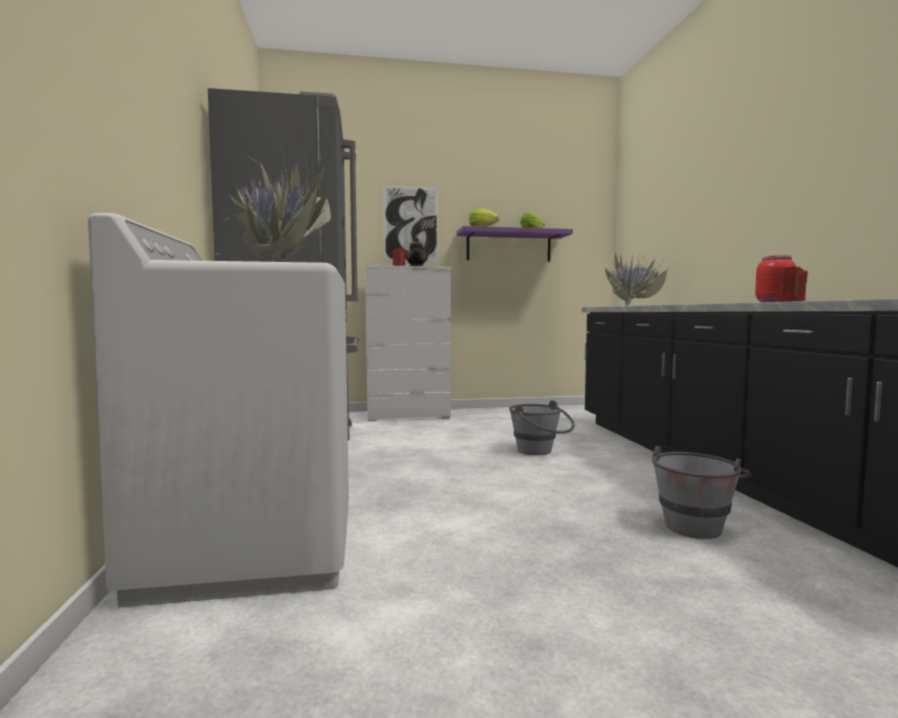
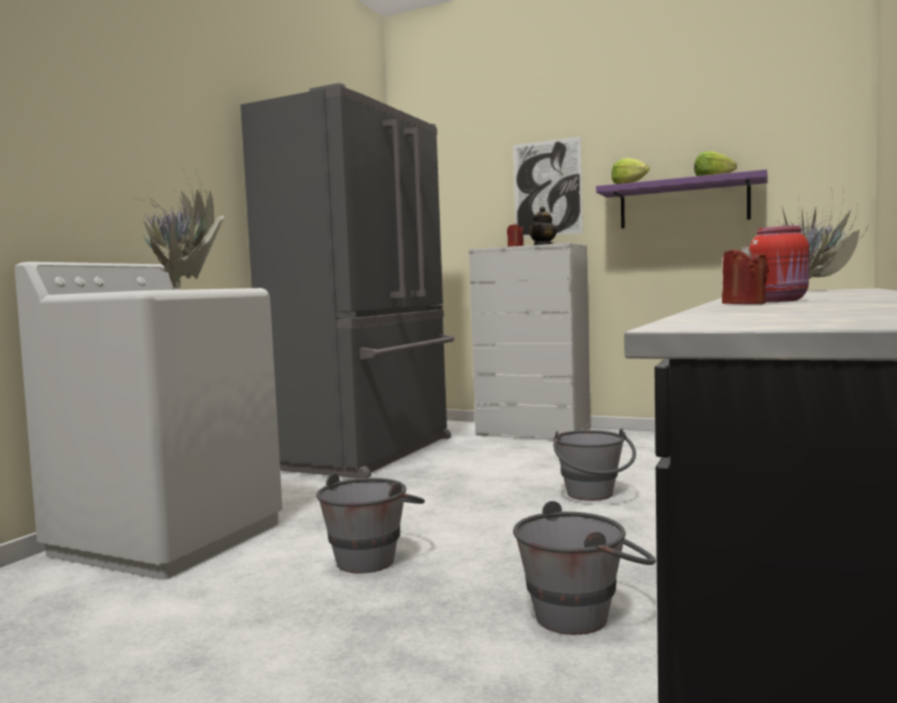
camera: 35 degrees right, 0 degrees up
(487, 521) = (373, 557): none -> grey bucket

